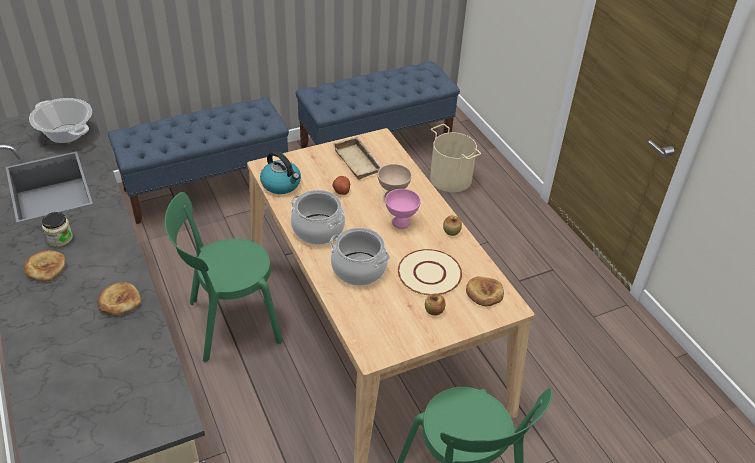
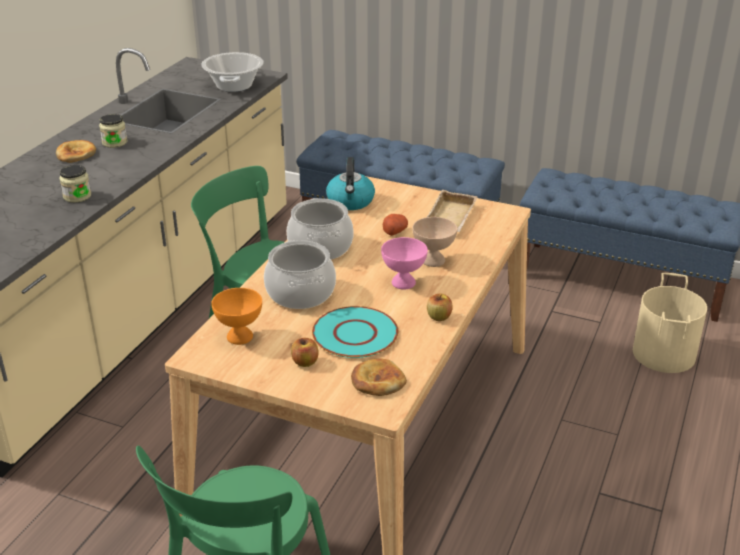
camera: 50 degrees right, 10 degrees down
(119, 301) = (77, 196): bread -> jar
(374, 323) = (239, 337): none -> orange bowl
(429, 274) = (354, 334): beige plate -> turquoise plate

